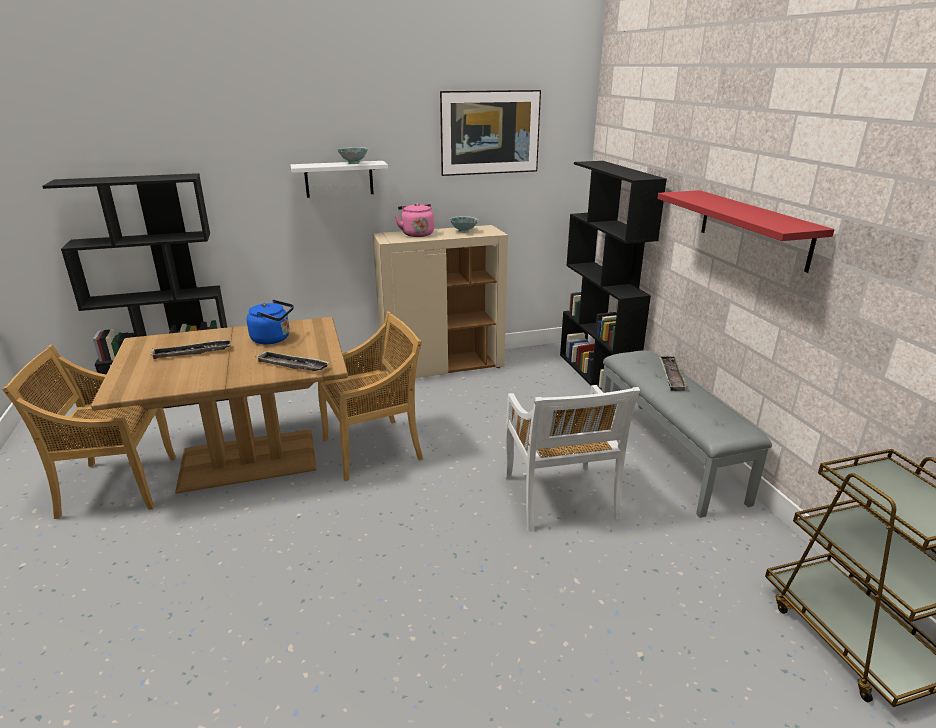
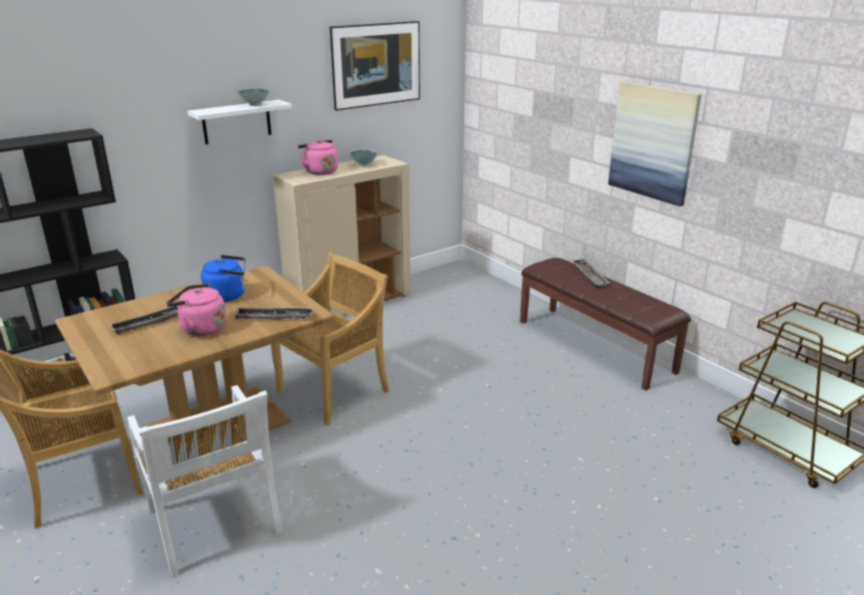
camera: 20 degrees left, 0 degrees up
(222, 365) = (200, 328): none -> pink kettle
(560, 498) = (530, 399): white chair -> white chair (214, 523)
(596, 375) = (498, 289): black bookcase -> none
(668, 454) = (595, 345): grey bench -> brown bench
(753, 228) = (653, 142): red shelf -> picture

